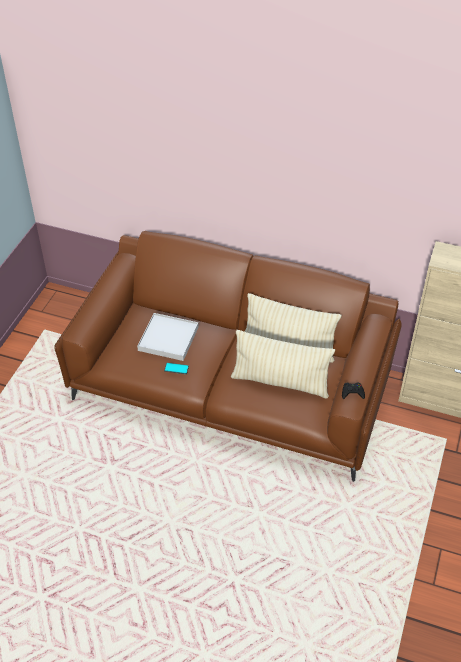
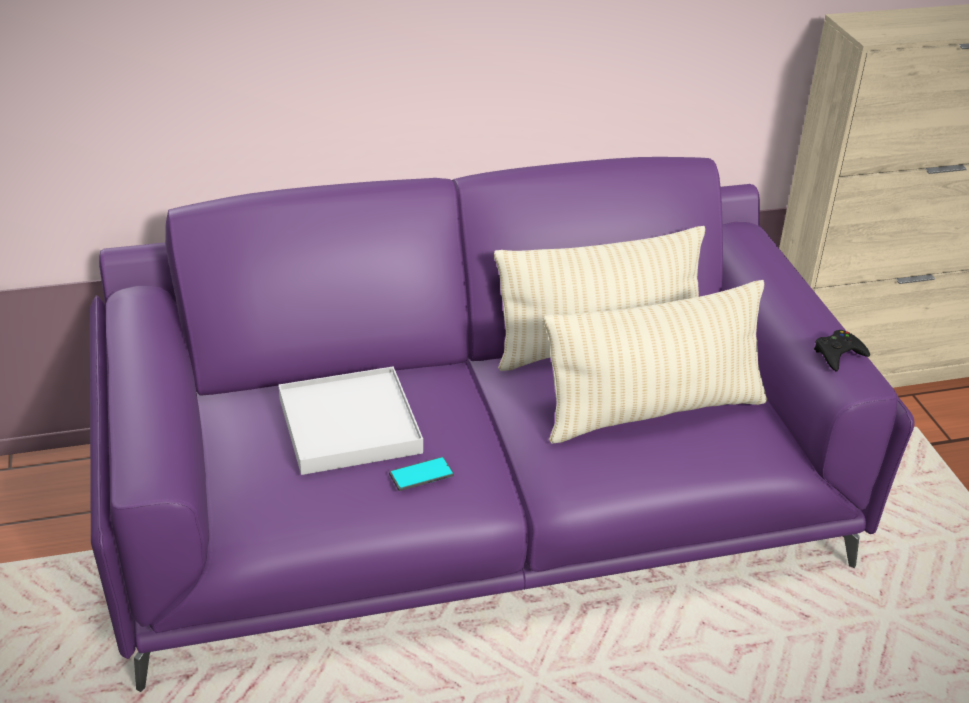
camera: 35 degrees left, 10 degrees down
(231, 389) = (480, 509): brown sofa -> purple sofa

